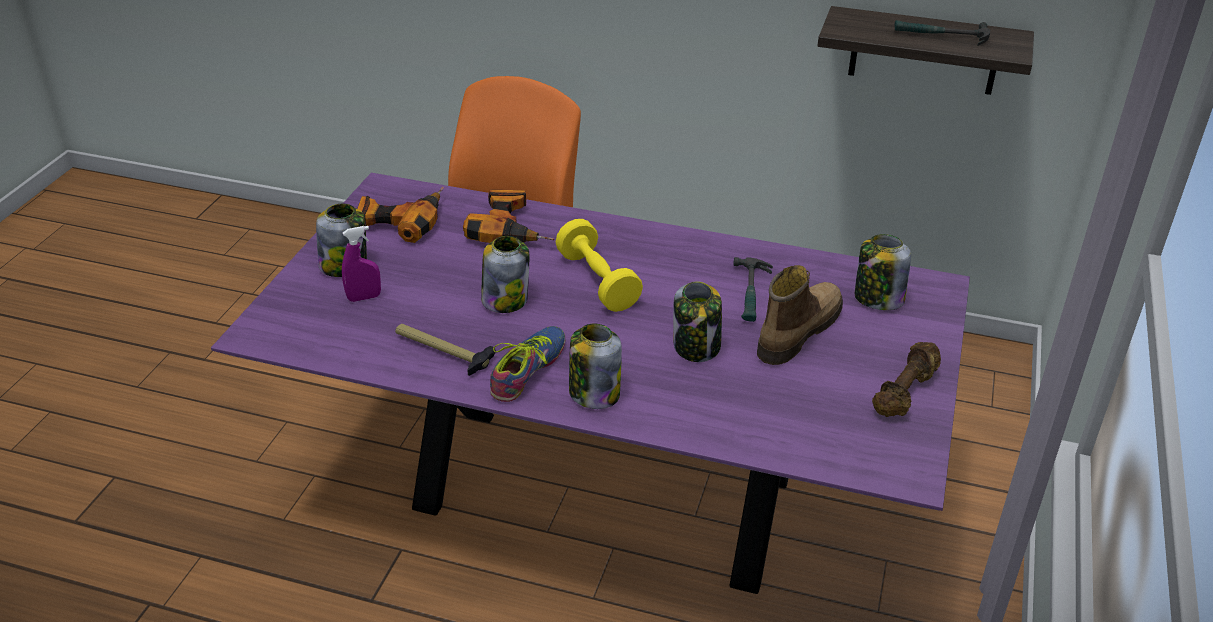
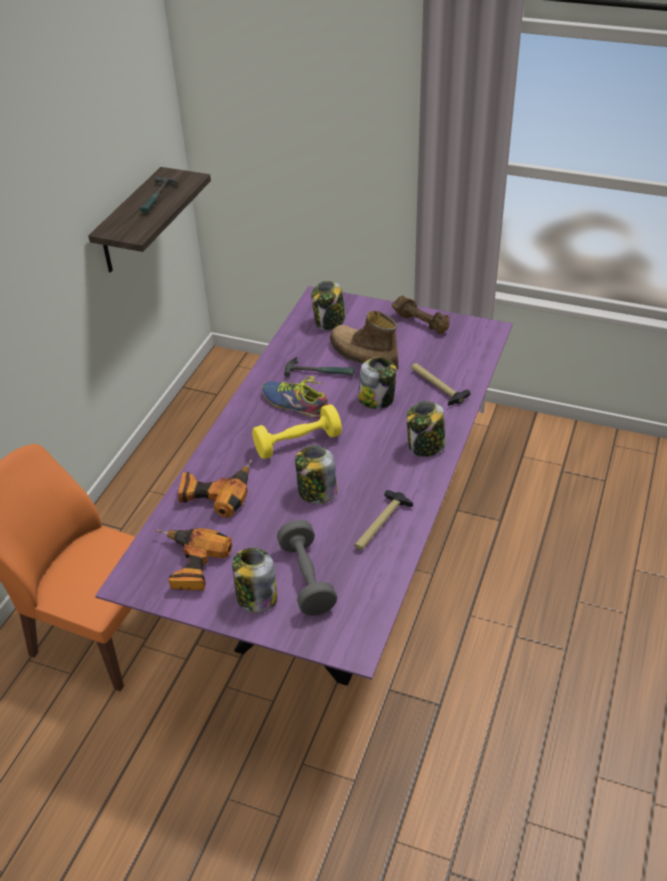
camera: 85 degrees left, 5 degrees up
(364, 297) = (307, 578): purple spray bottle -> grey dumbbell
(527, 370) = (402, 478): shoe -> shoe (294, 404)
(735, 406) = (436, 386): none -> hammer

